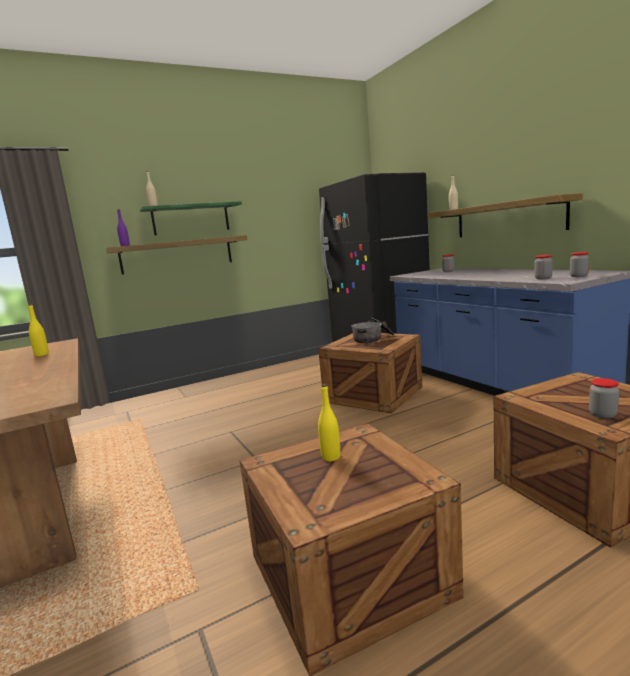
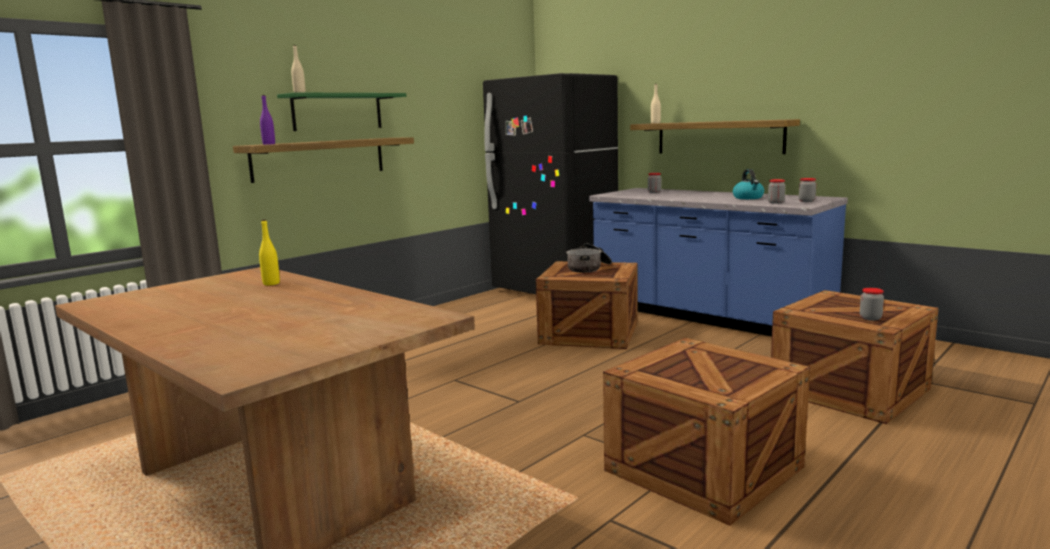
camera: 20 degrees left, 0 degrees up
(331, 457) = (686, 361): yellow bottle -> none
(524, 274) = (748, 198): none -> kettle

